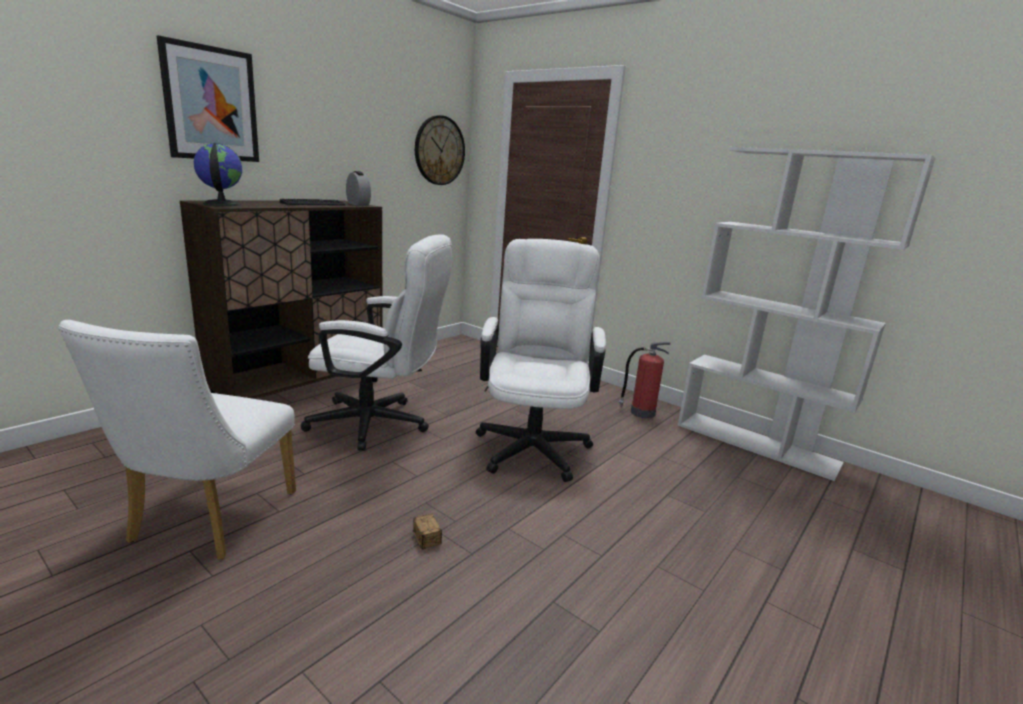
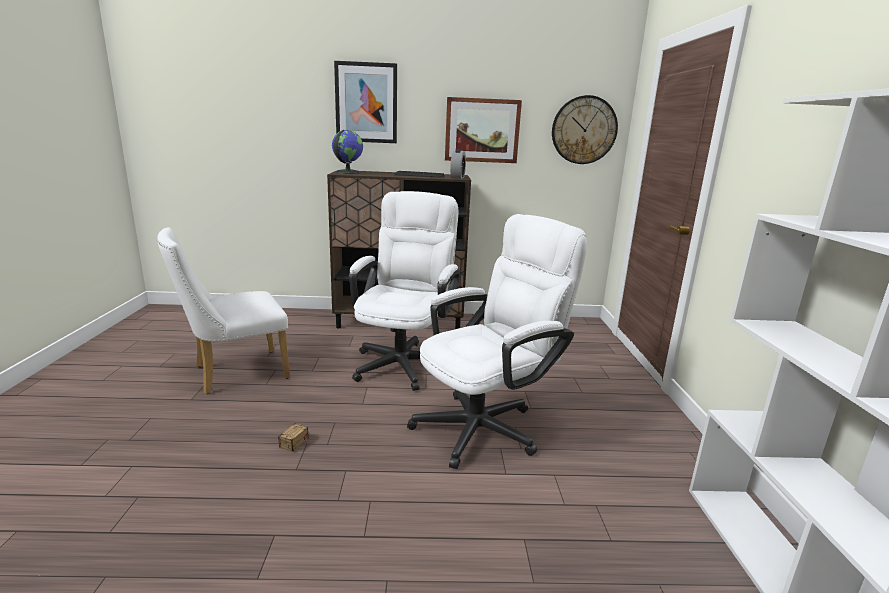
camera: 50 degrees right, 0 degrees up
(352, 148) = (482, 130): none -> picture
(379, 424) = (404, 361): white office chair -> white office chair turned 135 degrees counterclockwise
(641, 412) = (663, 456): fire extinguisher -> none

